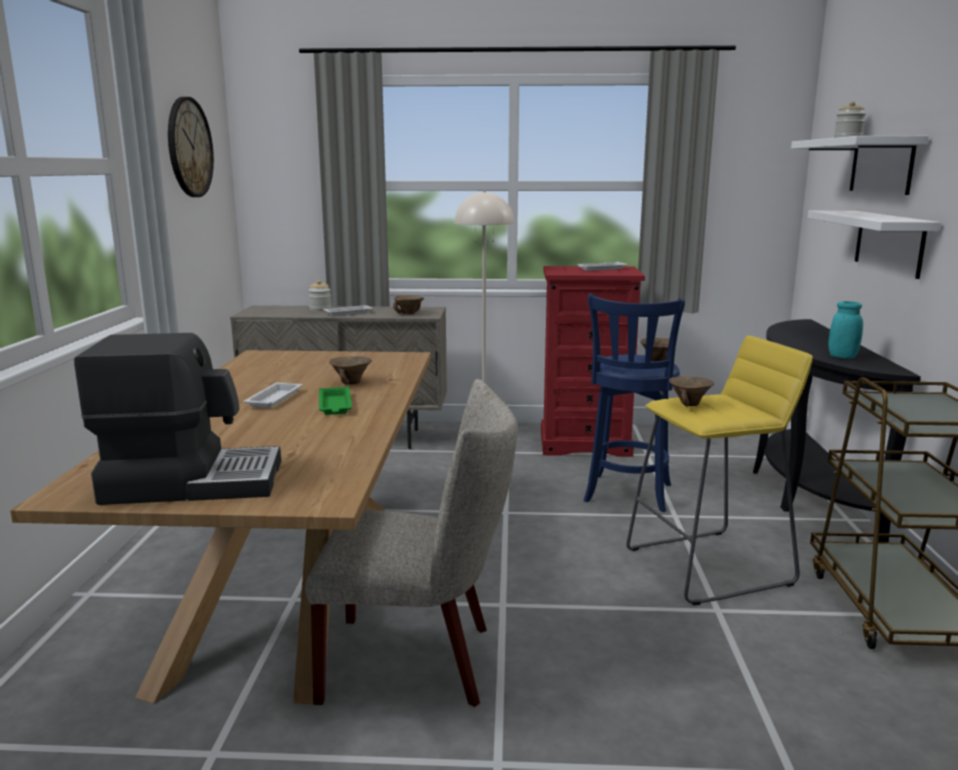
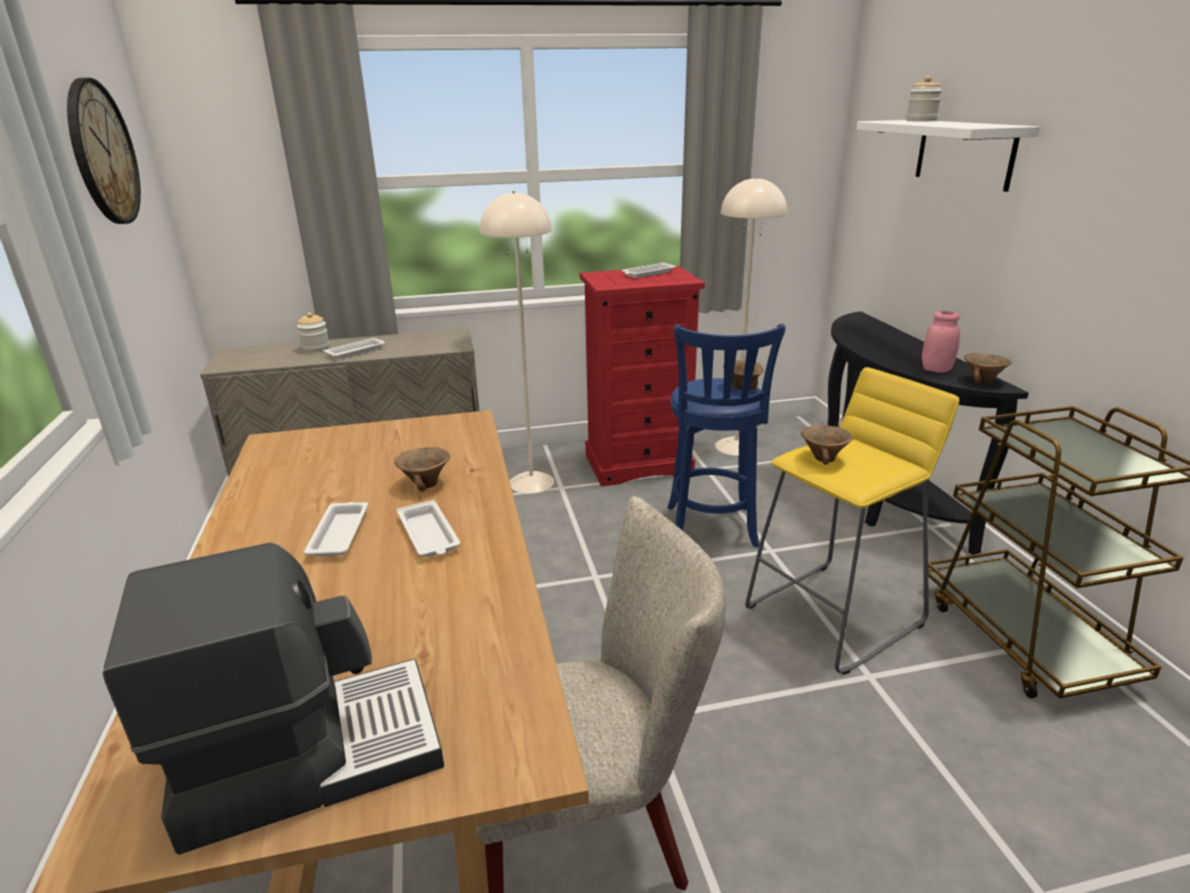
camera: 15 degrees left, 10 degrees up
(335, 405) = (429, 535): green tray -> white tray
(409, 314) = (432, 346): brown bowl -> brown bowl (982, 382)
(685, 441) = (736, 446): none -> beige floor lamp
(842, 357) = (936, 370): turquoise jar -> pink jar
(889, 242) = (976, 241): white shelf -> none

